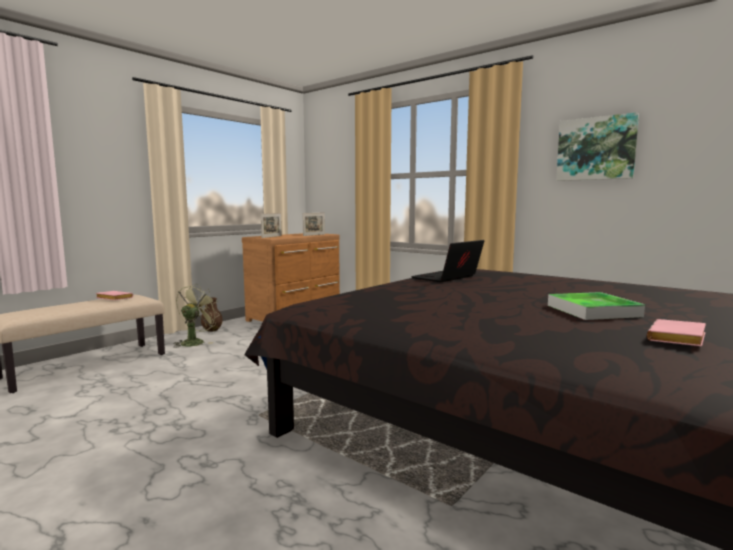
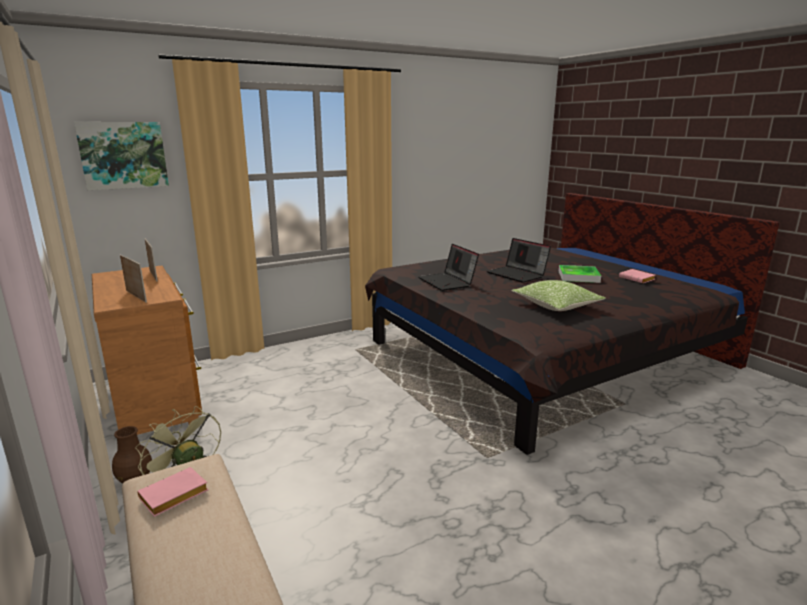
camera: 70 degrees left, 10 degrees up
(420, 306) = (556, 305): none -> pillow
(533, 291) = (517, 274): none -> laptop
(596, 148) = (437, 155): picture -> picture (123, 155)

